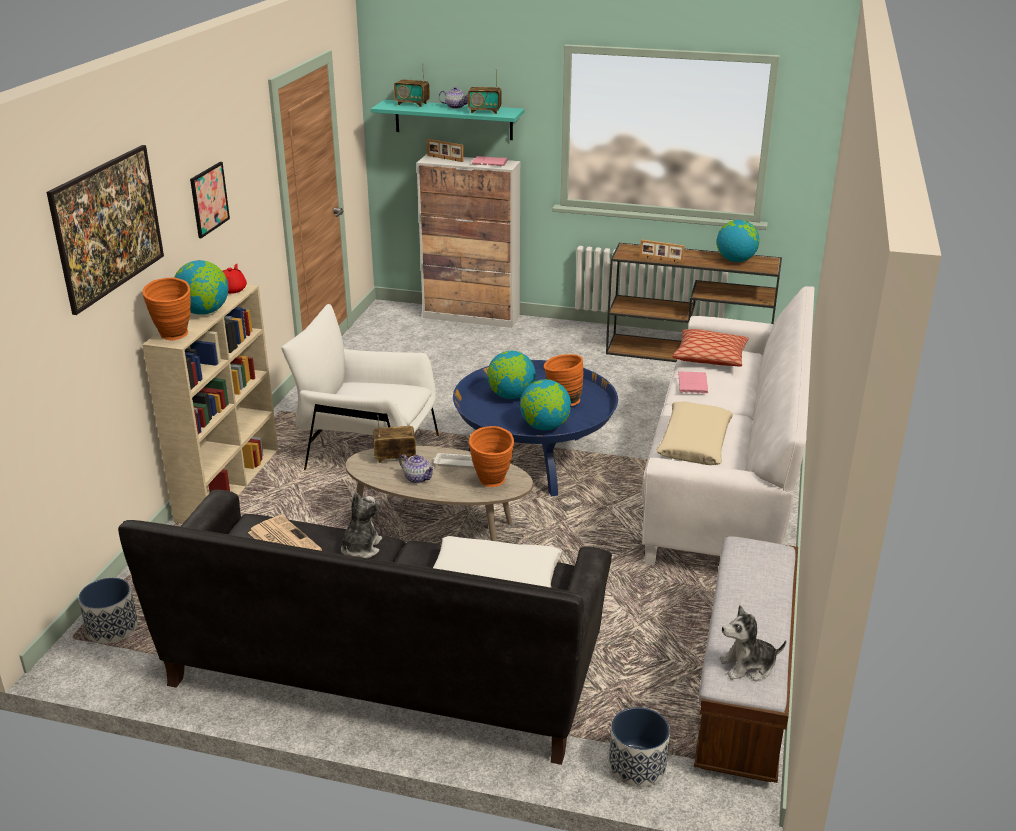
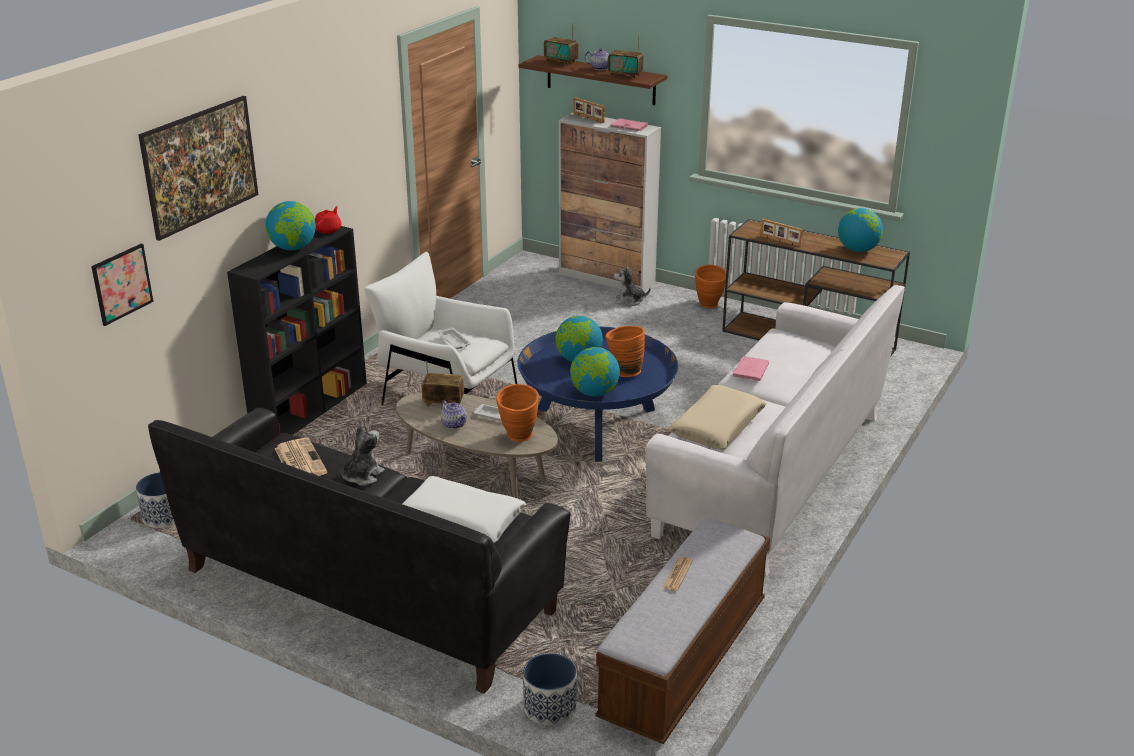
camera: 15 degrees right, 0 degrees up
(174, 337) = (256, 268): orange vase -> orange vase (709, 306)
(209, 199) = (316, 145): picture -> picture (122, 284)
(229, 483) = (311, 408): beige bookcase -> black bookcase
(378, 393) = (455, 341): none -> white tray
(453, 120) = (600, 80): turquoise shelf -> brown shelf
(710, 357) = (785, 346): pillow -> none
(737, 600) = (677, 574): none -> newspaper
(748, 666) = (652, 632): plush toy -> plush toy (629, 301)

